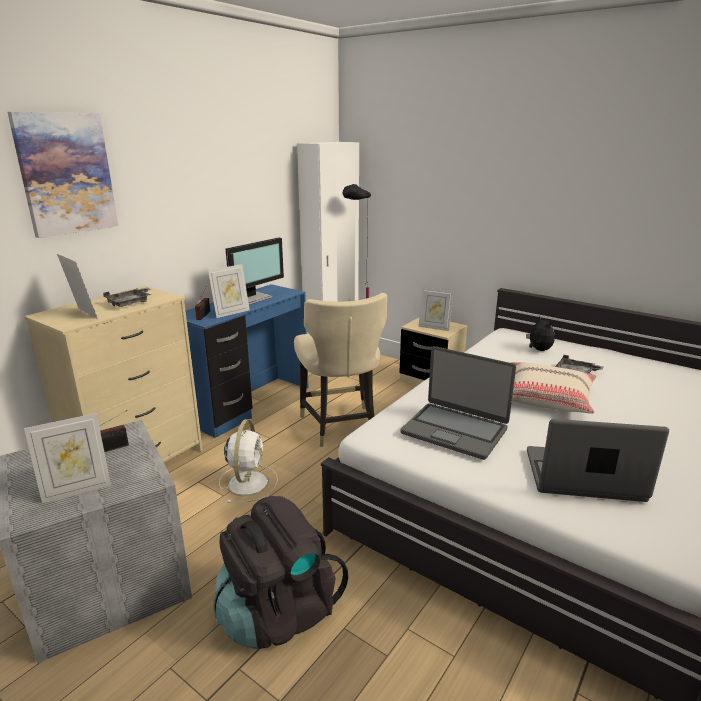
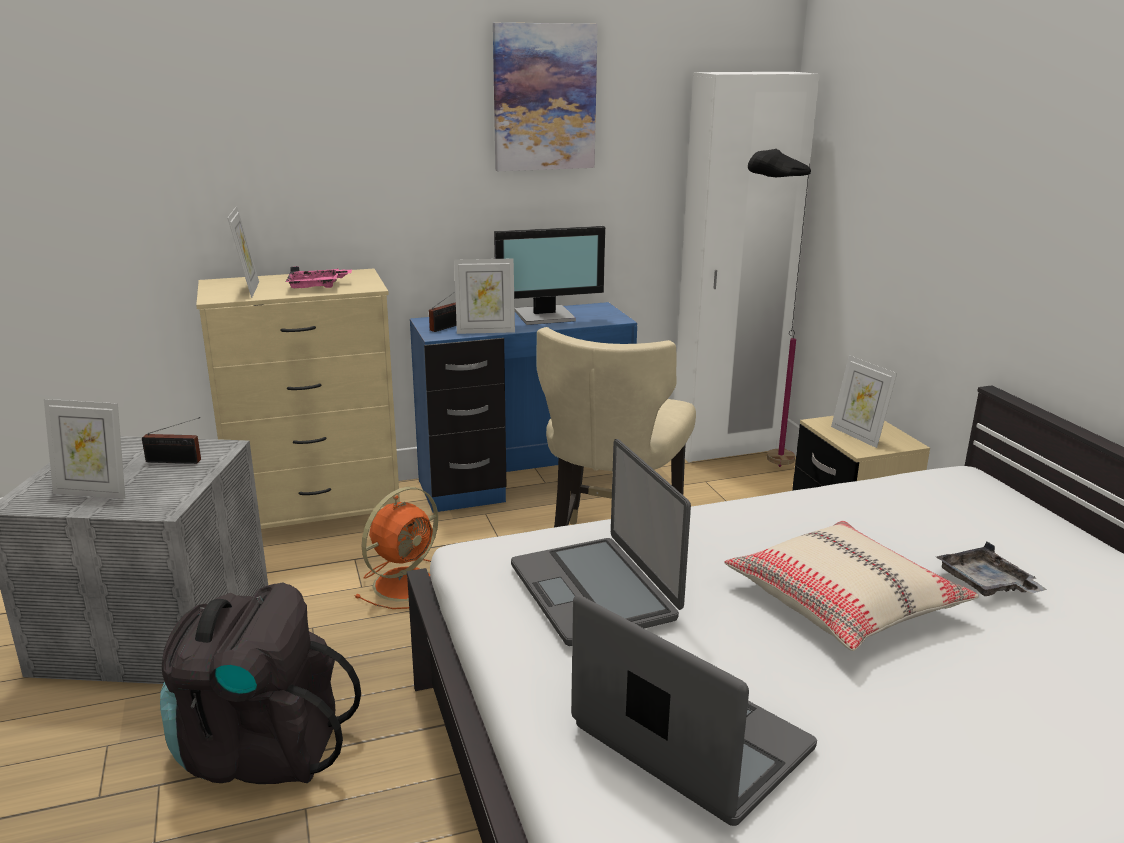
camera: 35 degrees right, 0 degrees up
(66, 174) = (275, 104): picture -> picture (544, 97)
(130, 303) = (317, 286): grey tray -> pink tray
(248, 482) = (406, 583): white fan -> orange fan
(538, 350) = (975, 523): plush toy -> none

